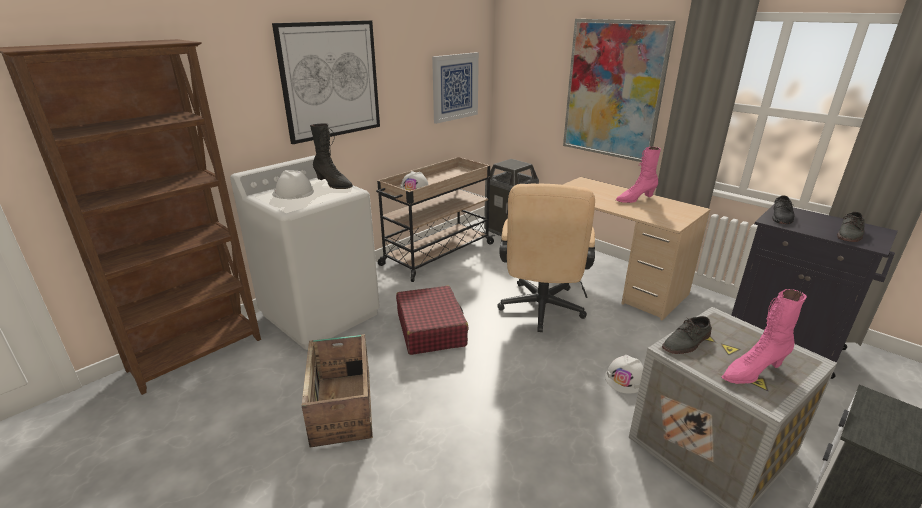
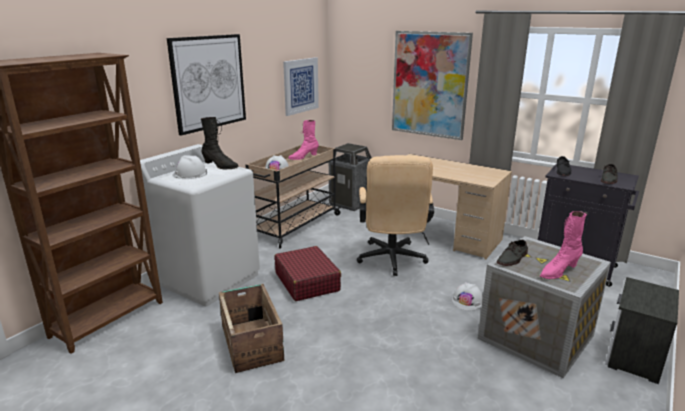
camera: 10 degrees left, 5 degrees down
(635, 199) = (455, 167): pink boot -> pink boot (303, 157)

